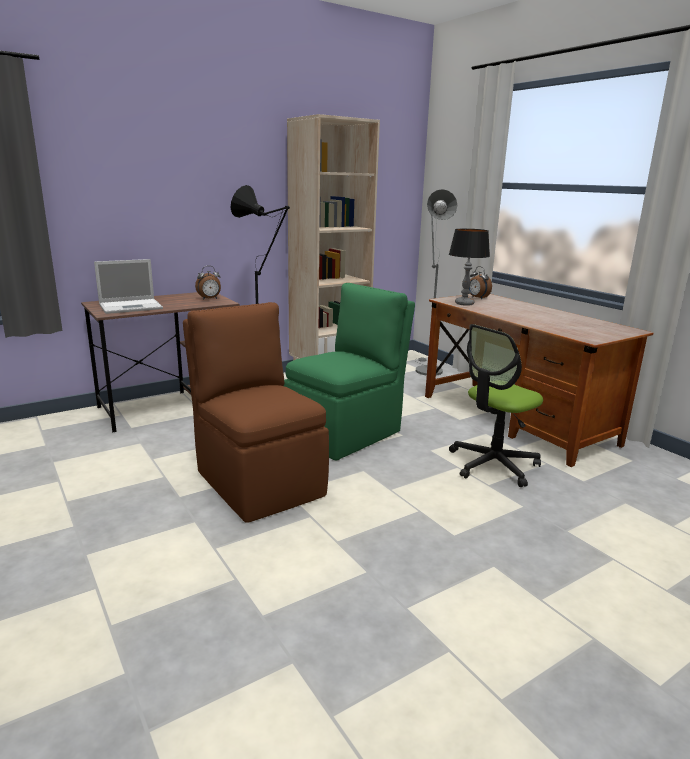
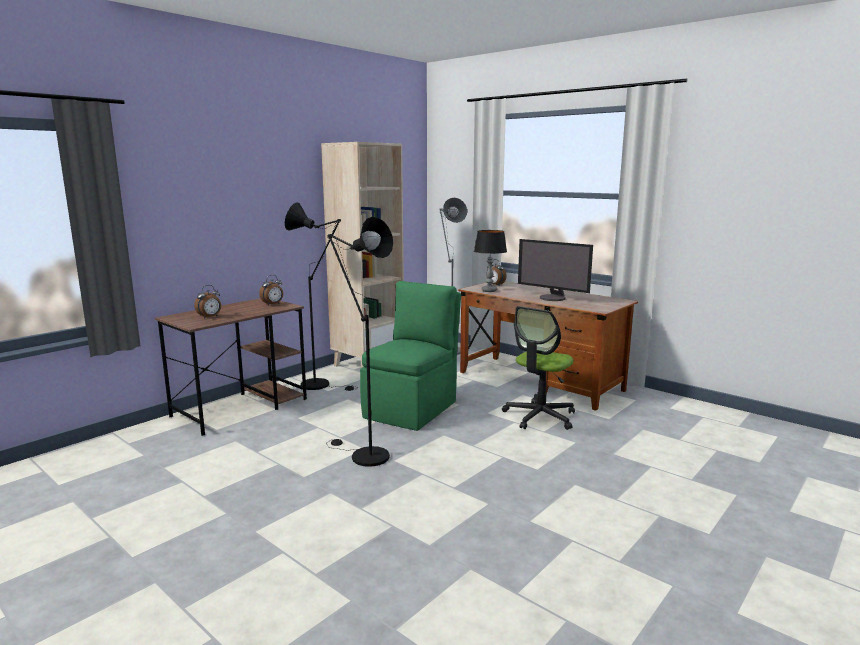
camera: 15 degrees left, 5 degrees down
(132, 306) = (210, 317): laptop -> alarm clock
(259, 481) = (364, 455): brown chair -> black floor lamp
(538, 319) = (553, 298): none -> monitor

